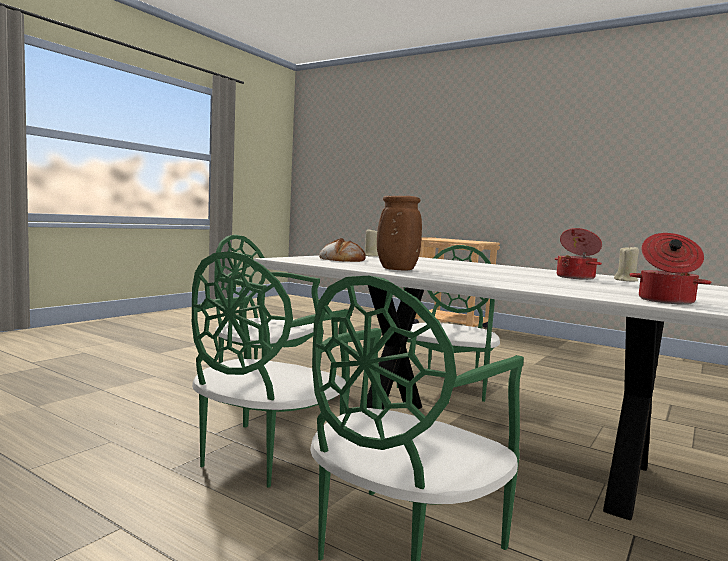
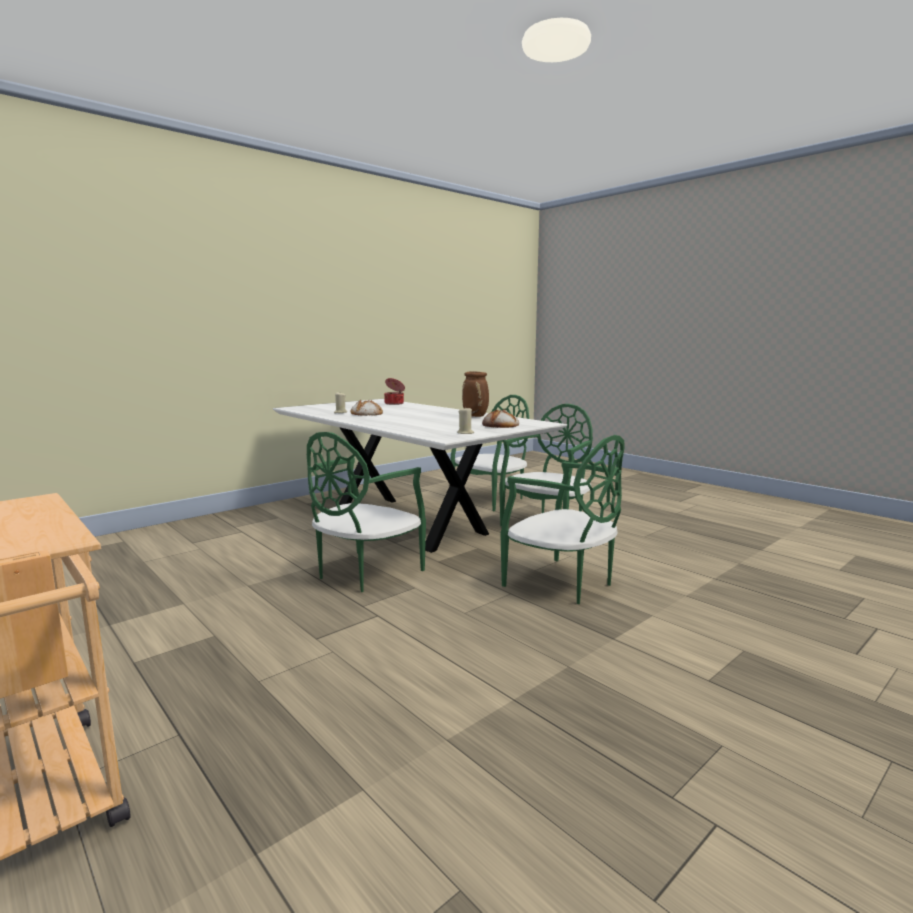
camera: 165 degrees left, 5 degrees up
(576, 277) = (366, 413): cooking pot -> bread

